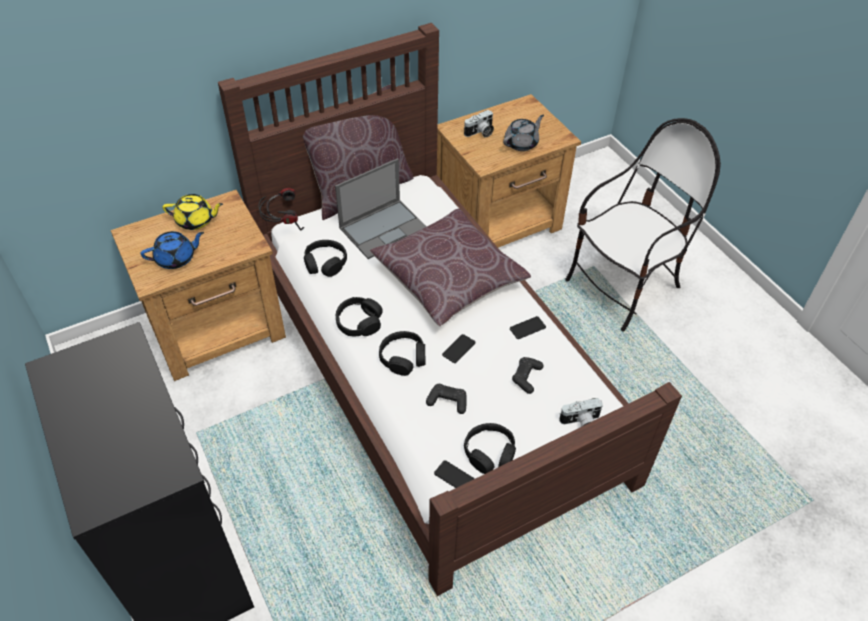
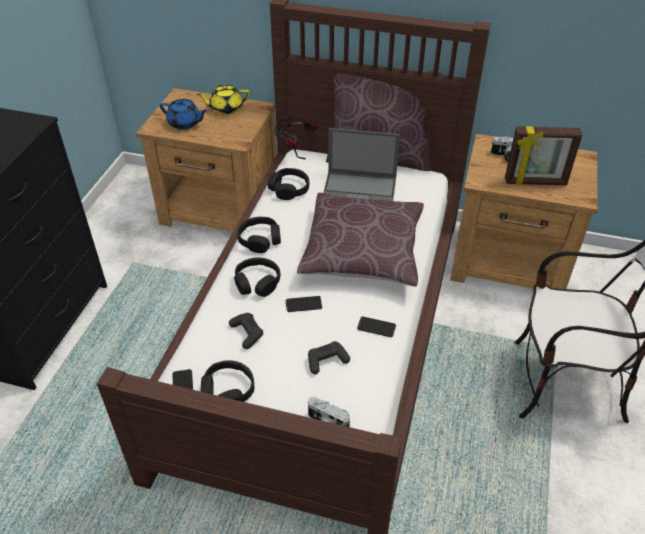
camera: 45 degrees right, 5 degrees down
(196, 221) = (226, 108): yellow teapot -> yellow teapot turned 120 degrees clockwise
(522, 143) = (535, 182): grey teapot -> picture frame

